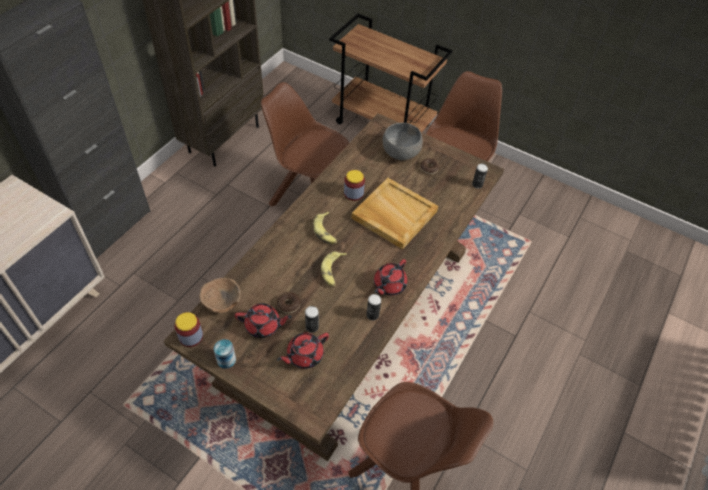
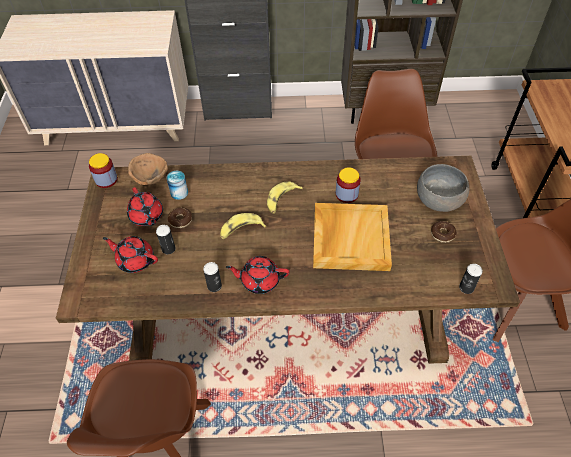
camera: 60 degrees right, 0 degrees up
(226, 360) = (98, 212): can -> can (179, 193)

